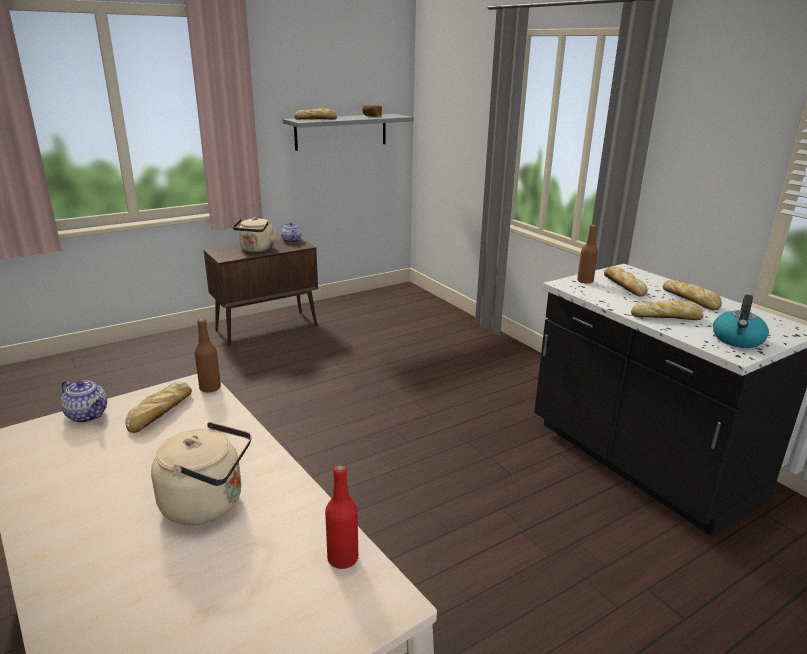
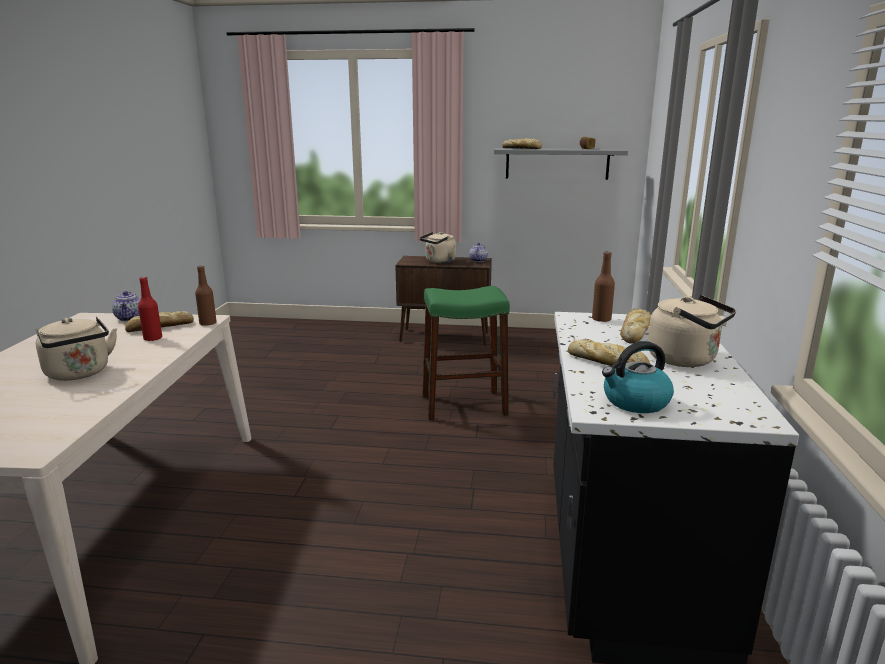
camera: 40 degrees right, 5 degrees down
(343, 559) = (66, 423): red bottle -> red bottle (153, 338)
(380, 389) = (464, 405): none -> green stool
(691, 300) = (686, 360): bread -> beige kettle

